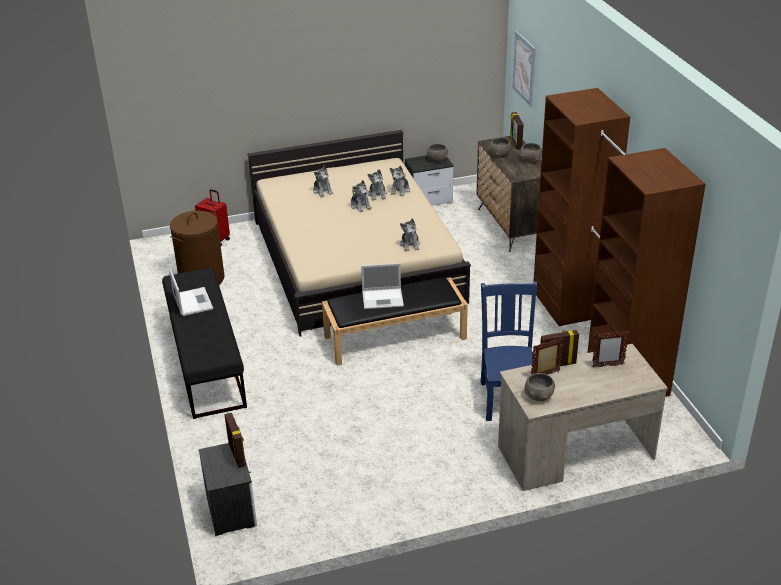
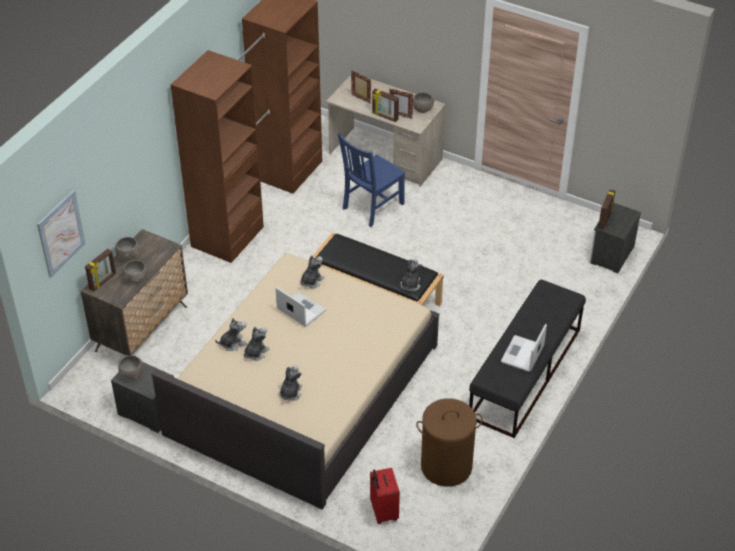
camera: 135 degrees left, 10 degrees up
(360, 206) = (287, 349): plush toy -> plush toy (410, 284)
(383, 298) = (382, 268): laptop -> laptop (300, 309)

